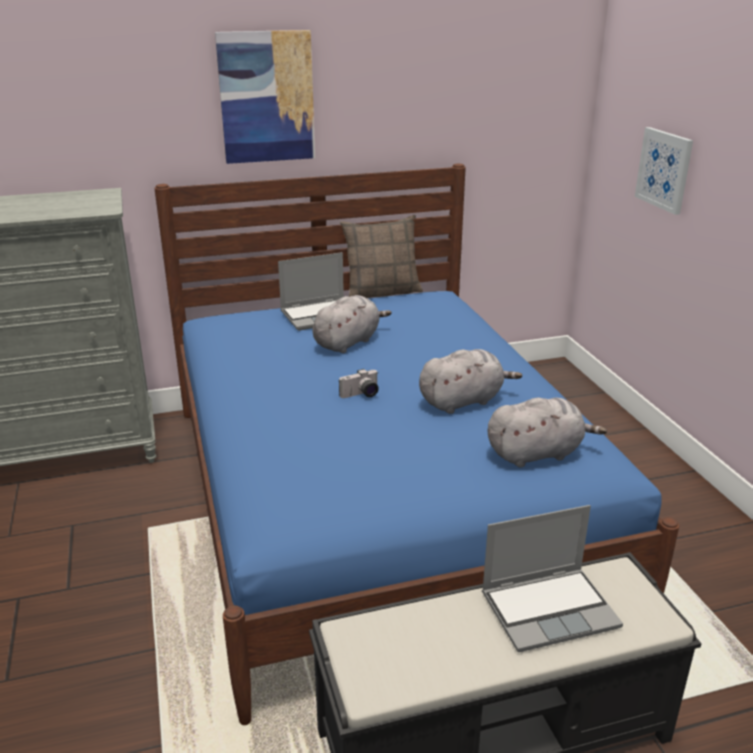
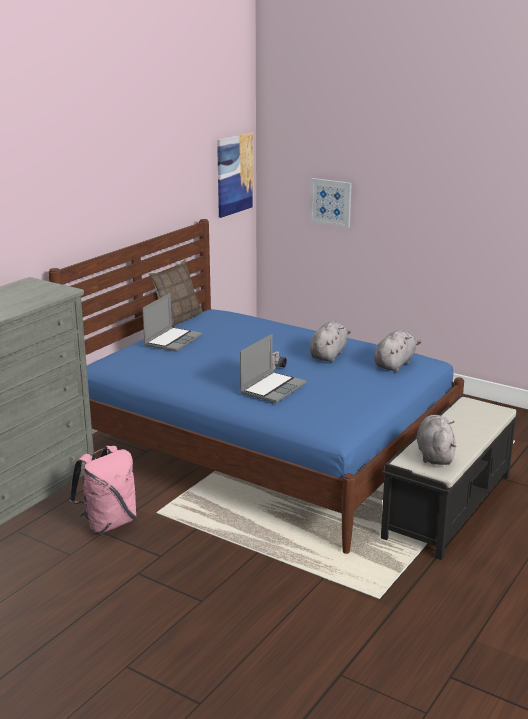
camera: 40 degrees left, 5 degrees down
(92, 516) = (108, 523): none -> pink backpack
(267, 97) = (102, 192): picture -> picture (234, 174)
(348, 342) = (218, 348): grey plush toy -> grey plush toy (434, 455)
(550, 609) = (462, 422): laptop -> laptop (273, 388)

